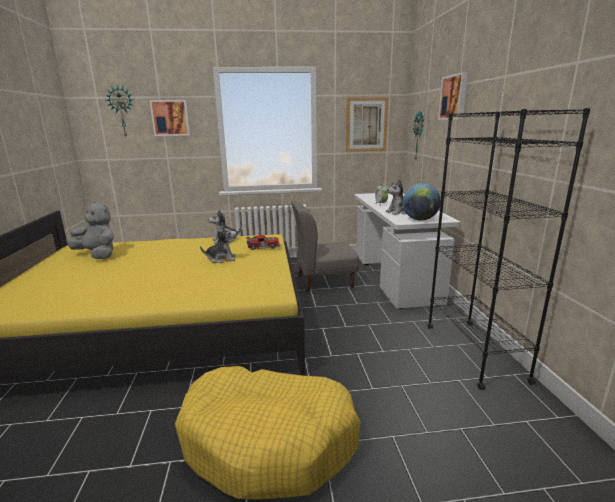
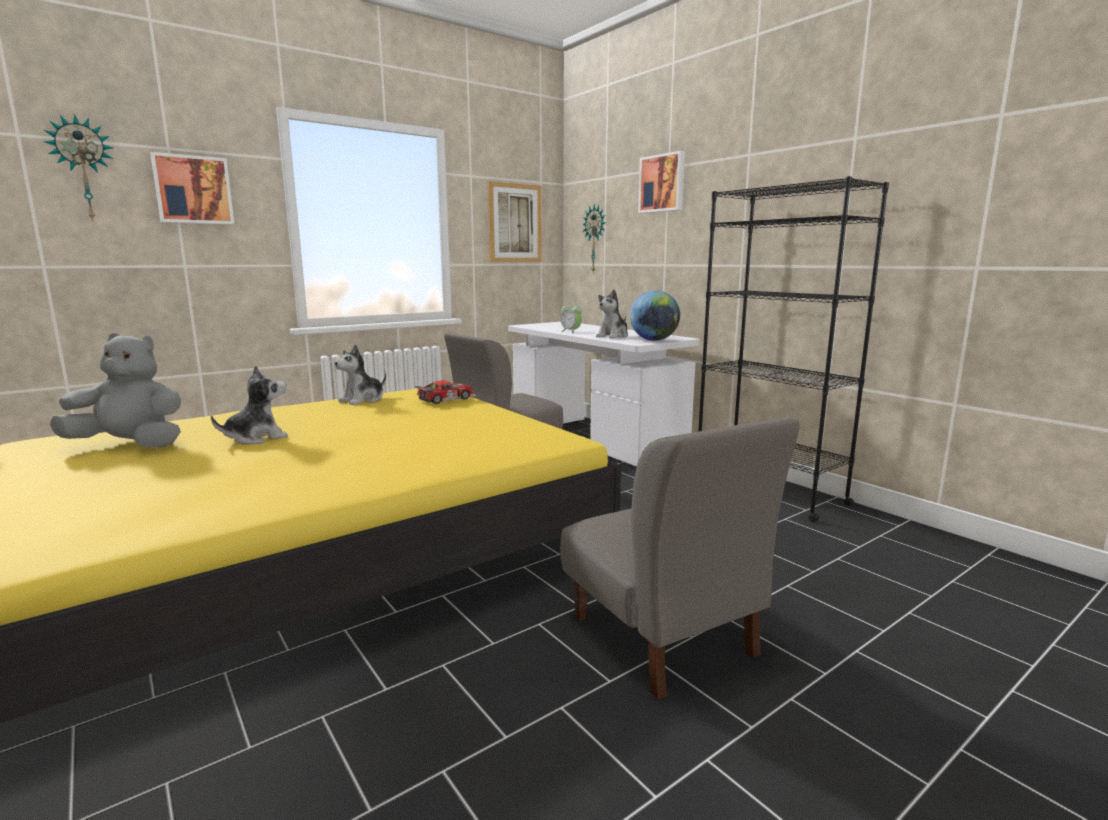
camera: 30 degrees left, 5 degrees down
(221, 259) = (406, 419): plush toy -> plush toy (257, 438)
(269, 440) = (663, 636): yellow dog bed -> grey chair

